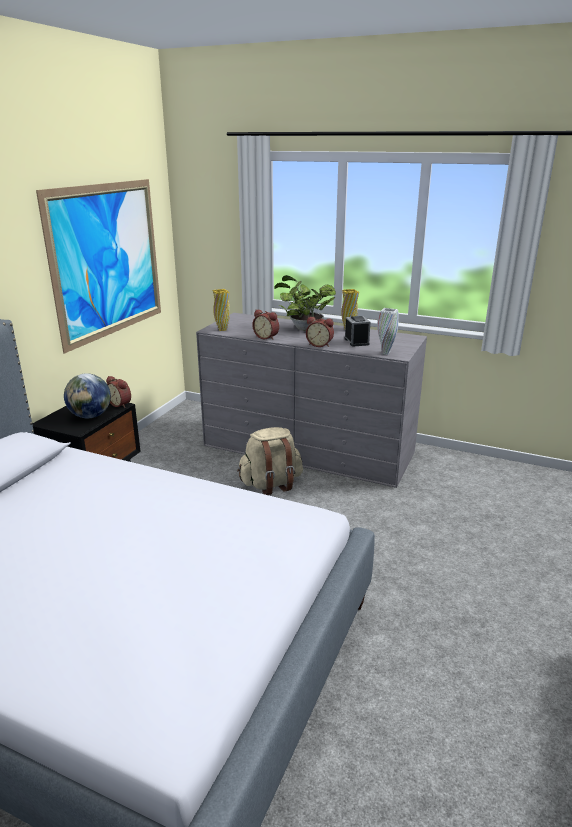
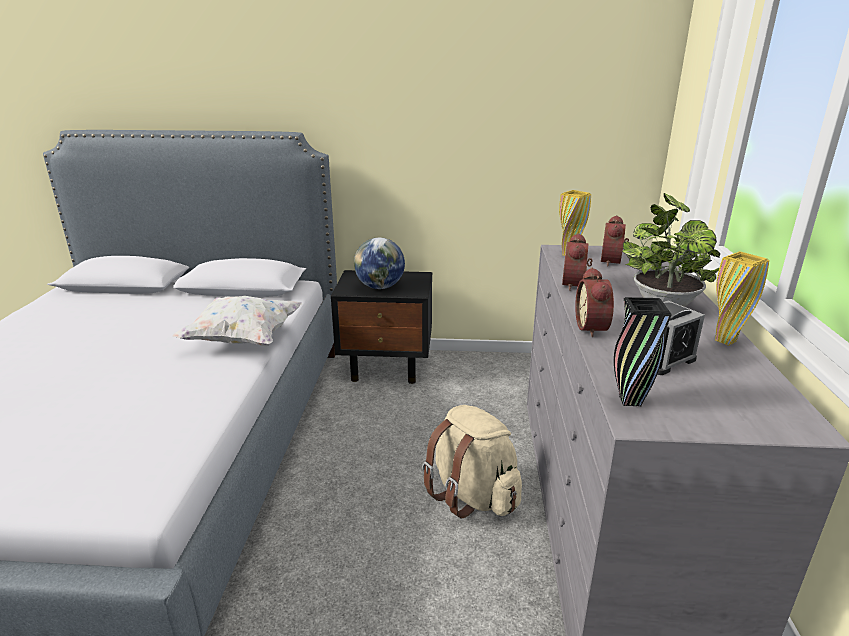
camera: 70 degrees right, 0 degrees up
(108, 261) = (513, 126): picture -> none
(121, 404) = (420, 292): alarm clock -> alarm clock (613, 262)
(128, 477) = (243, 339): none -> white pillow
(385, 353) = (630, 401): white vase -> black vase

